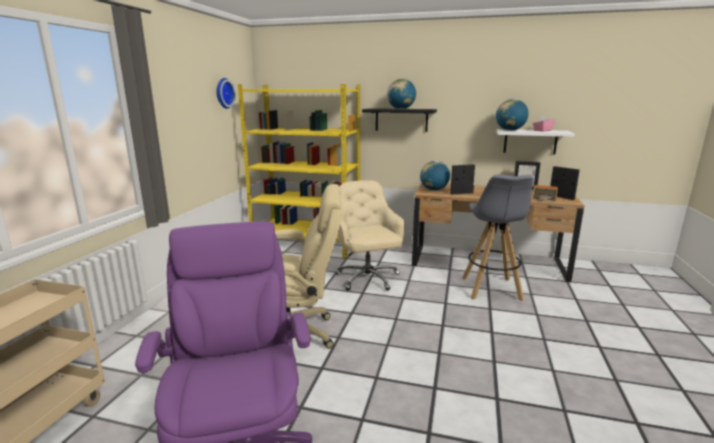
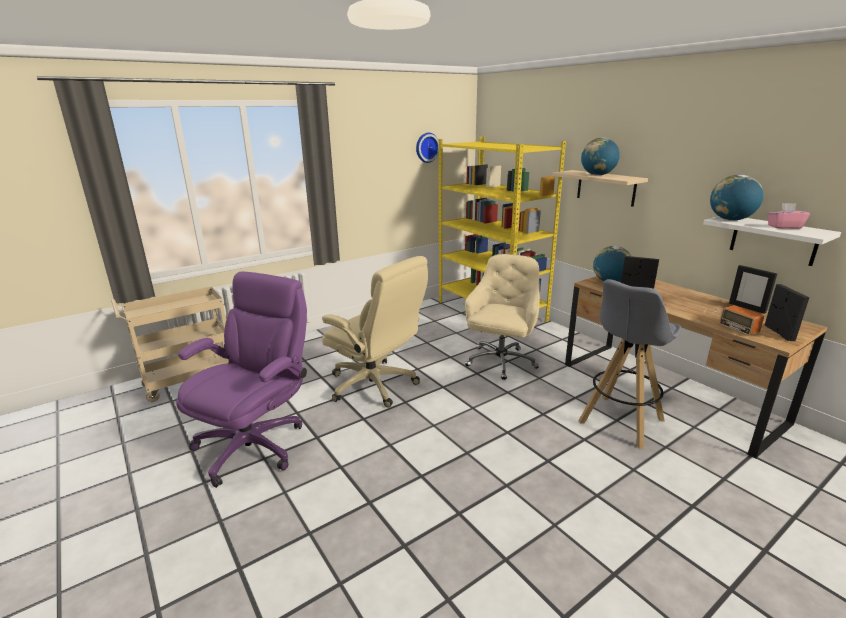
camera: 40 degrees right, 5 degrees up
(401, 120) = (606, 188): black shelf -> beige shelf

